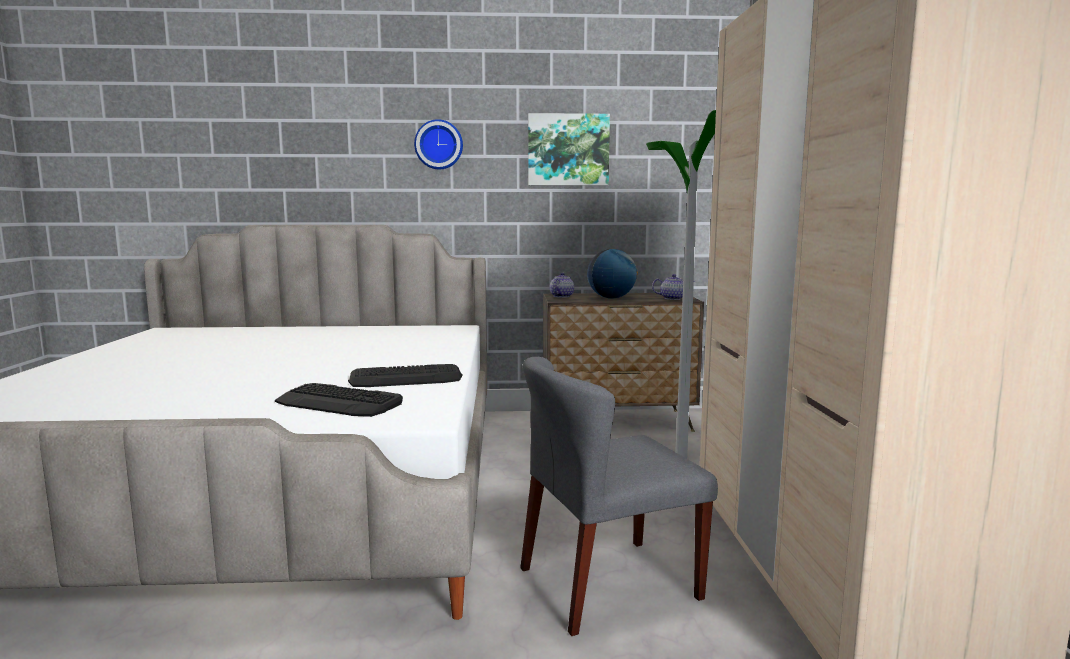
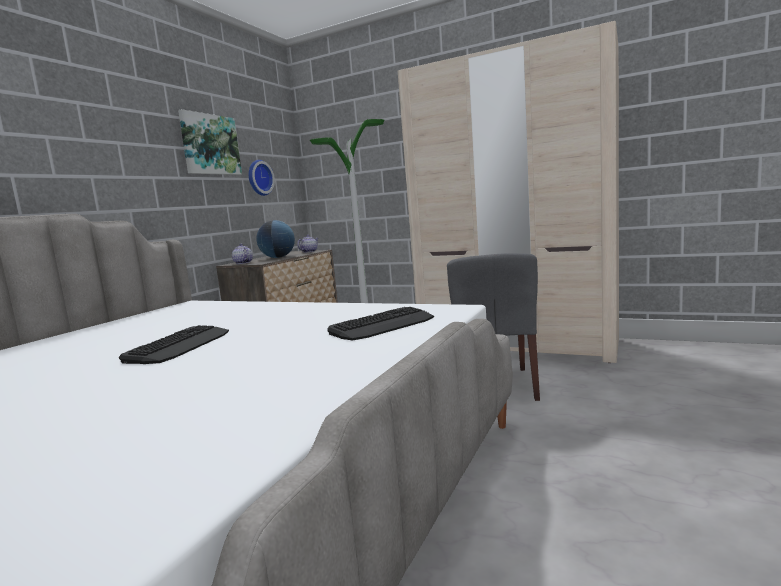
camera: 60 degrees left, 0 degrees up
(406, 378) = (338, 313): keyboard -> keyboard (179, 345)
(439, 145) = (106, 130): wall clock -> wall clock (258, 178)

